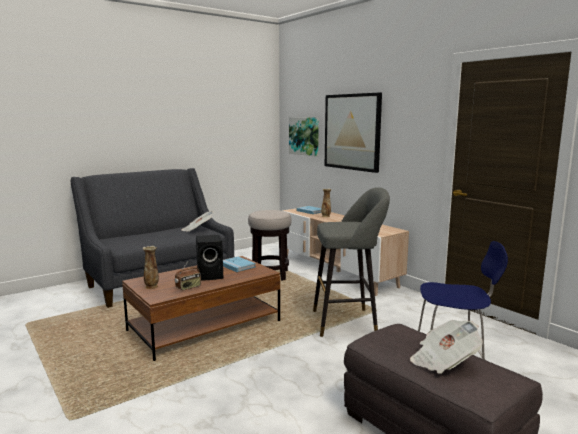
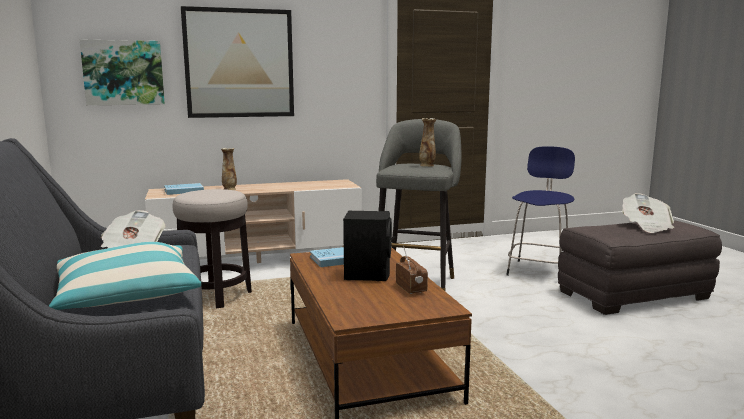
camera: 70 degrees left, 0 degrees up
(139, 240) = (126, 294): none -> pillow
(151, 287) = (391, 309): vase -> vase (427, 165)

